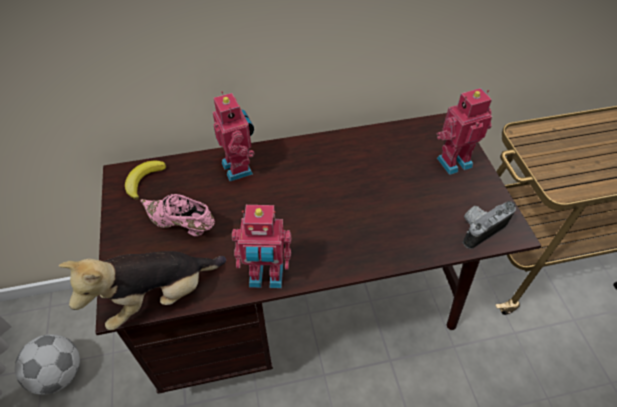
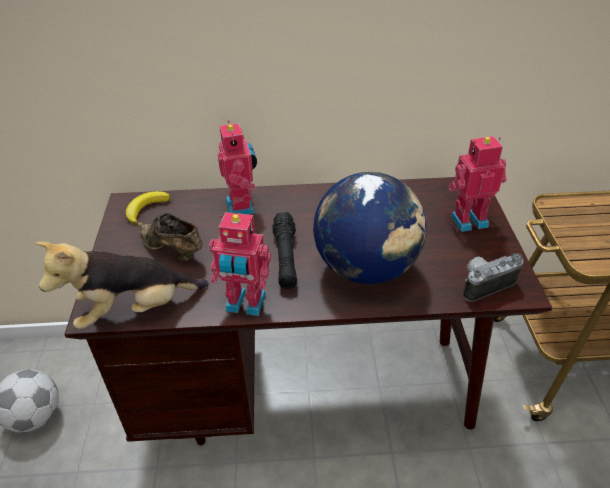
camera: 10 degrees right, 10 degrees down
(181, 225) = (172, 250): pink shoe -> brown shoe
(293, 220) = (286, 257): none -> black flashlight
(371, 224) = (366, 268): none -> globe

